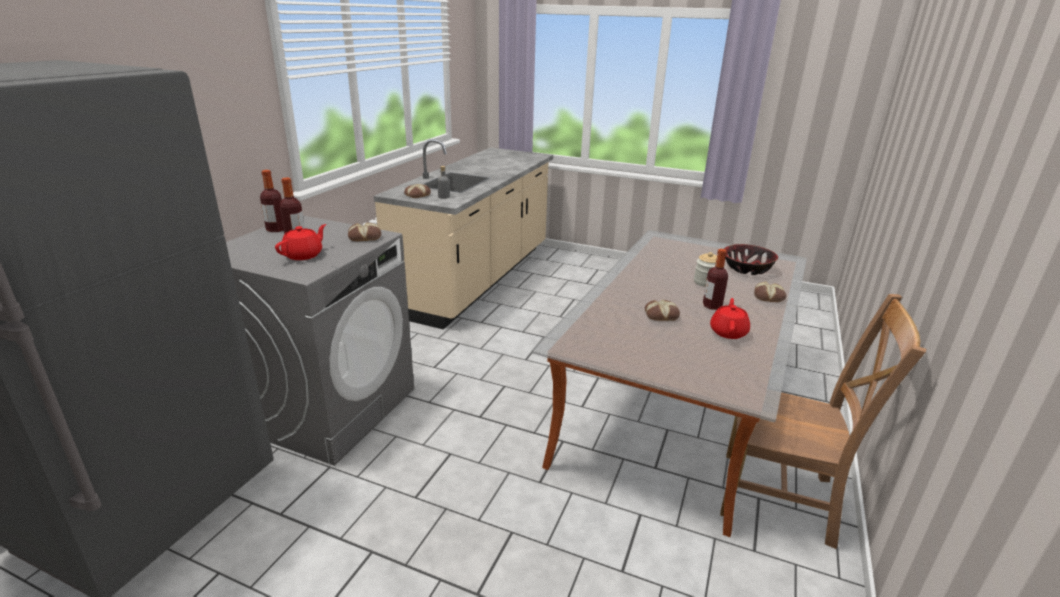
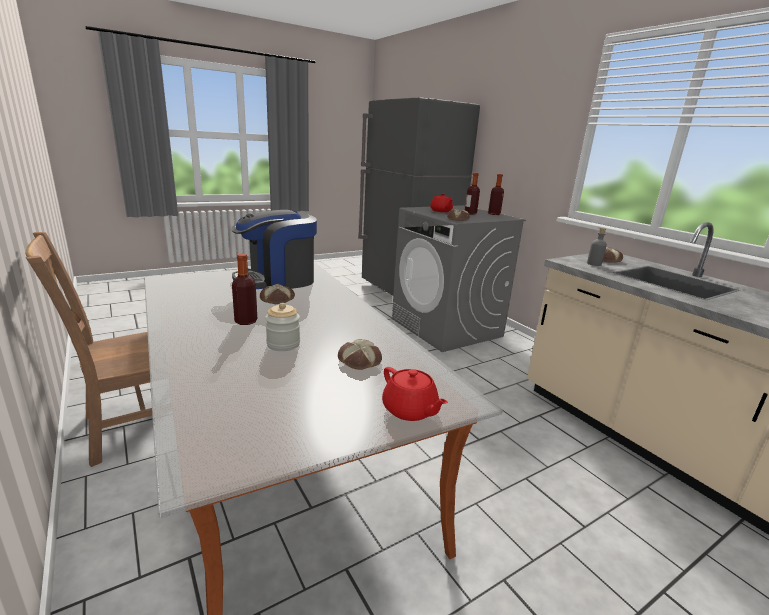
camera: 125 degrees right, 5 degrees down
(627, 337) = (277, 281): none -> coffee machine
(728, 332) = (209, 306): red teapot -> red teapot (410, 410)
(747, 269) = (256, 393): bowl -> none
(769, 296) = (192, 357): bread -> bread (358, 360)

